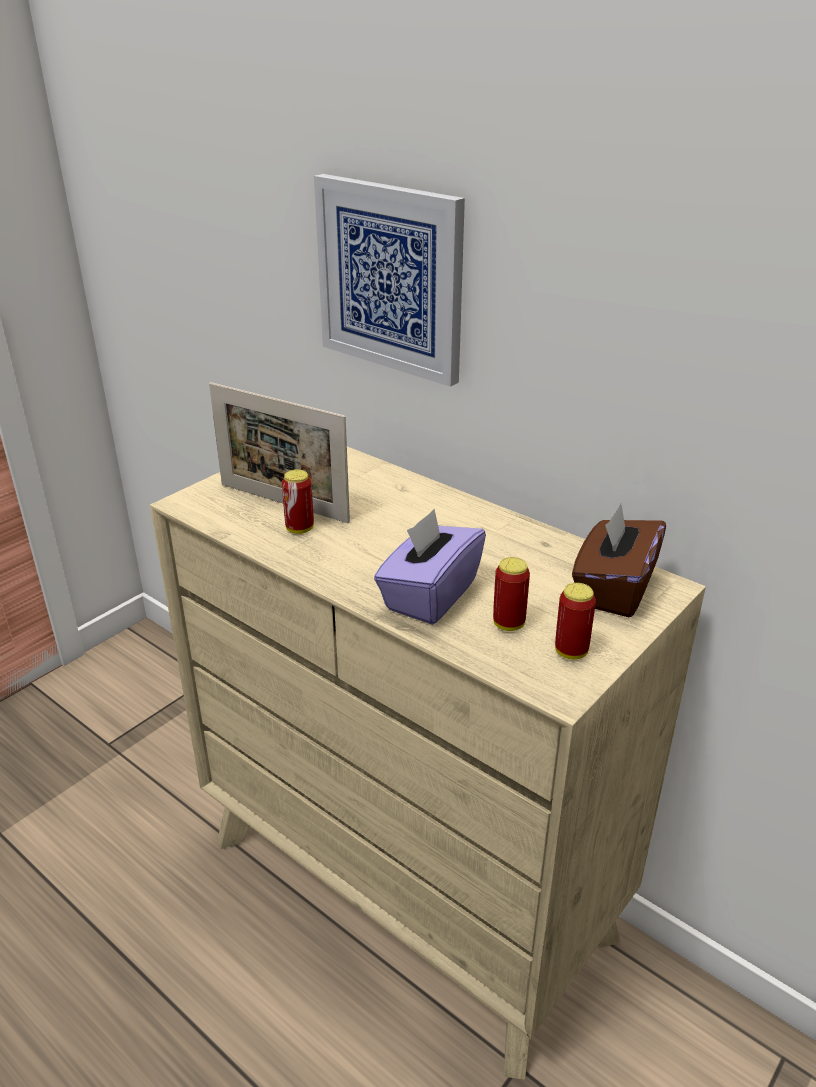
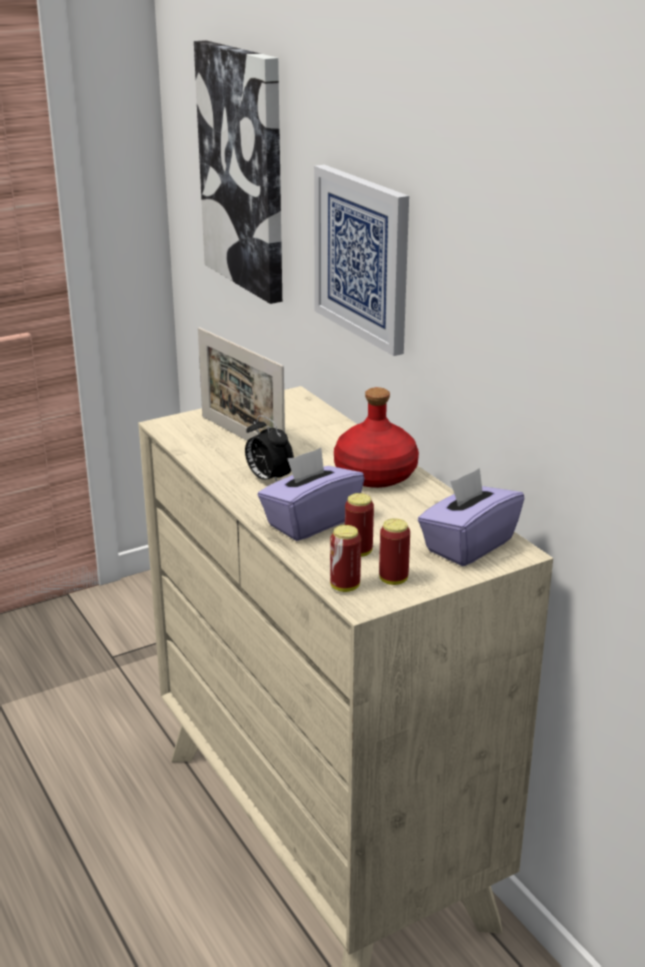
camera: 20 degrees right, 5 degrees down
(196, 193) = (244, 170): none -> picture
(300, 529) = (242, 458): can -> can (345, 586)
(346, 550) = (268, 479): none -> alarm clock
(457, 522) = (374, 475): none -> red bottle
(613, 589) = (468, 545): brown tissue box -> purple tissue box

